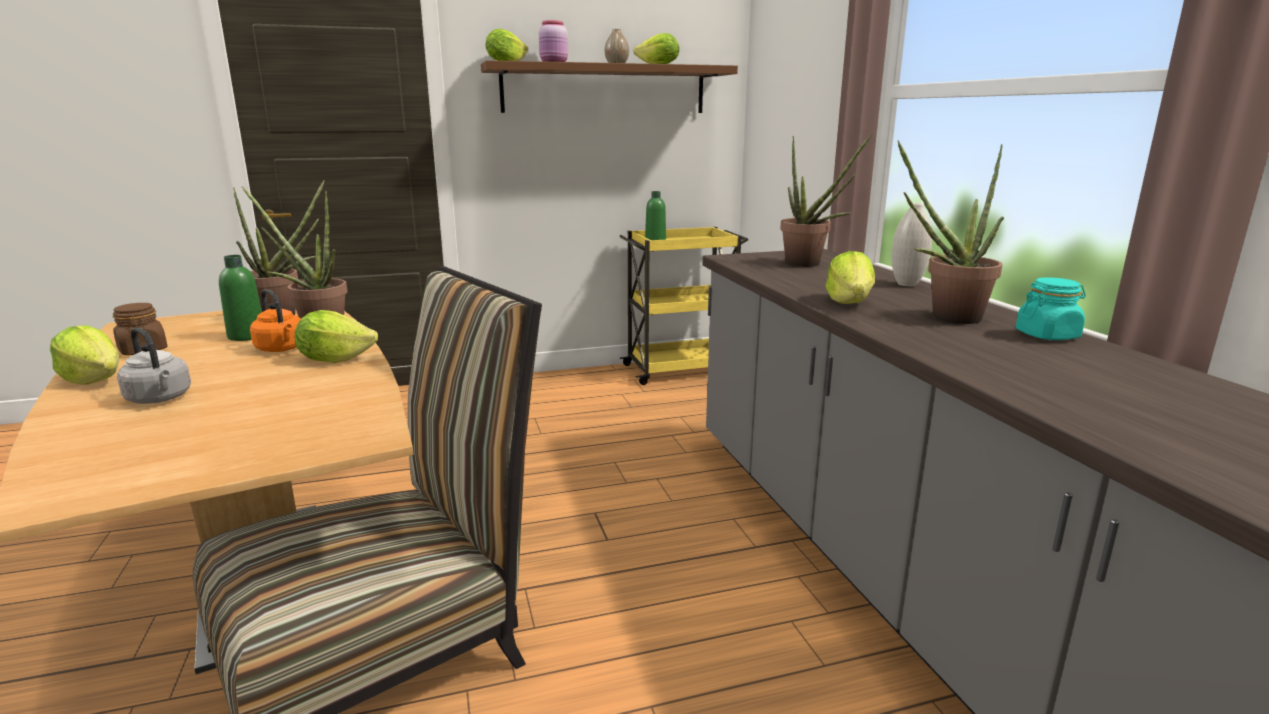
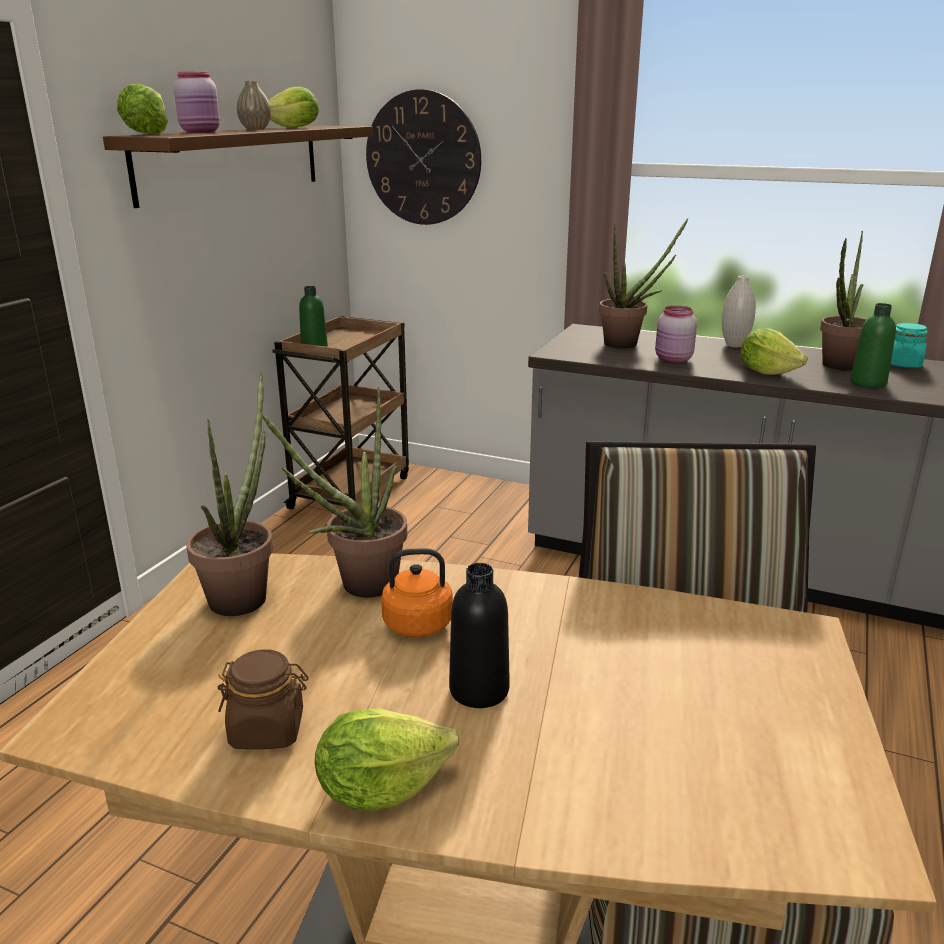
camera: 50 degrees left, 5 degrees up
(160, 399) = (545, 738): grey kettle -> none
(210, 375) = (479, 690): none -> black bottle
(247, 336) = (317, 638): green bottle -> green bottle (868, 383)
(335, 359) = (516, 600): lettuce -> none
(680, 369) = (351, 491): yellow cart -> brown cart
(780, 93) = (423, 158): none -> wall clock
(800, 278) = (673, 359): none -> pink jar

